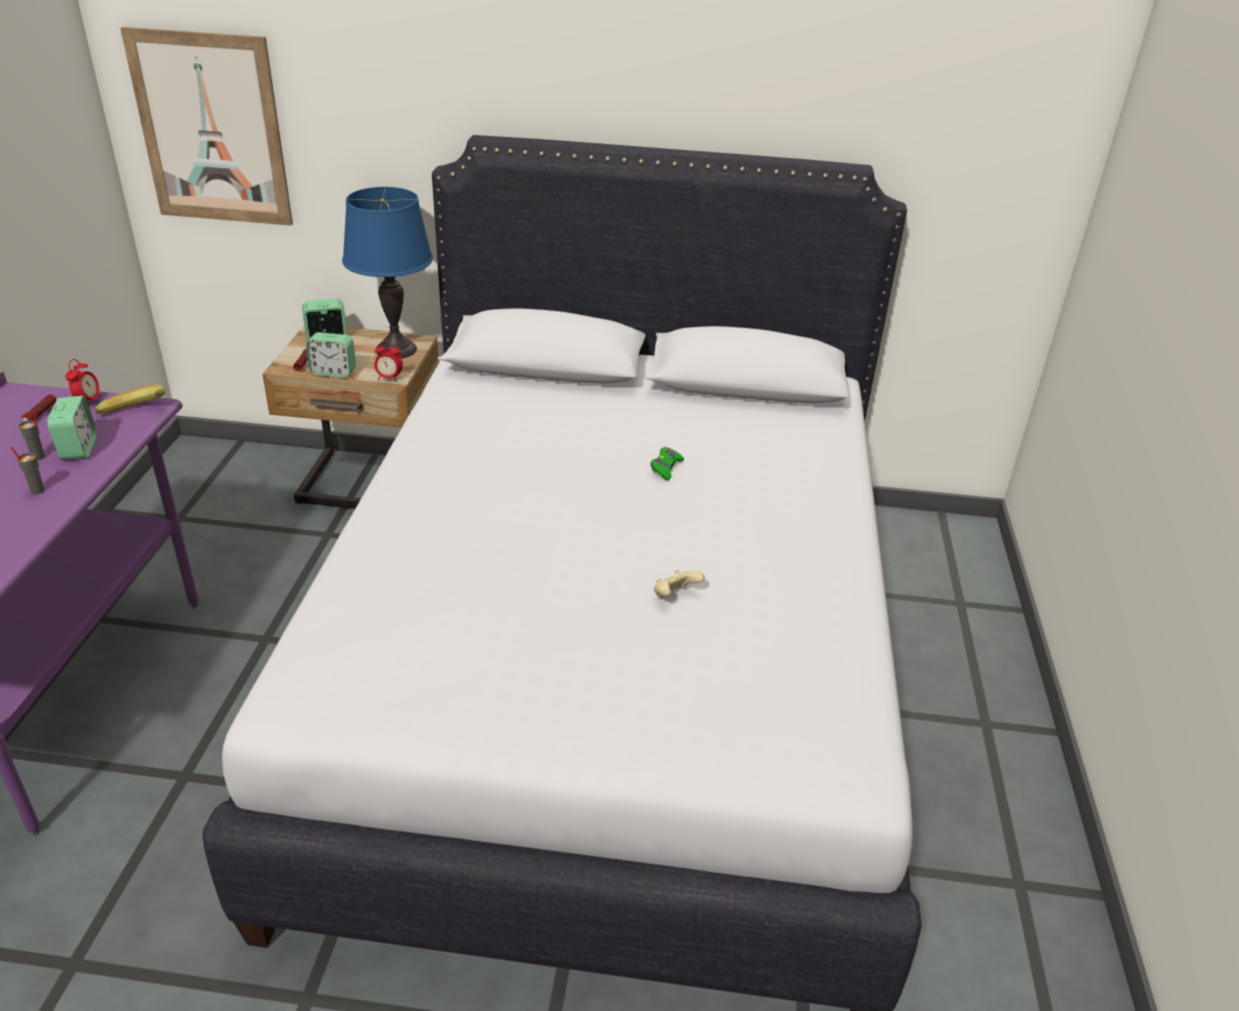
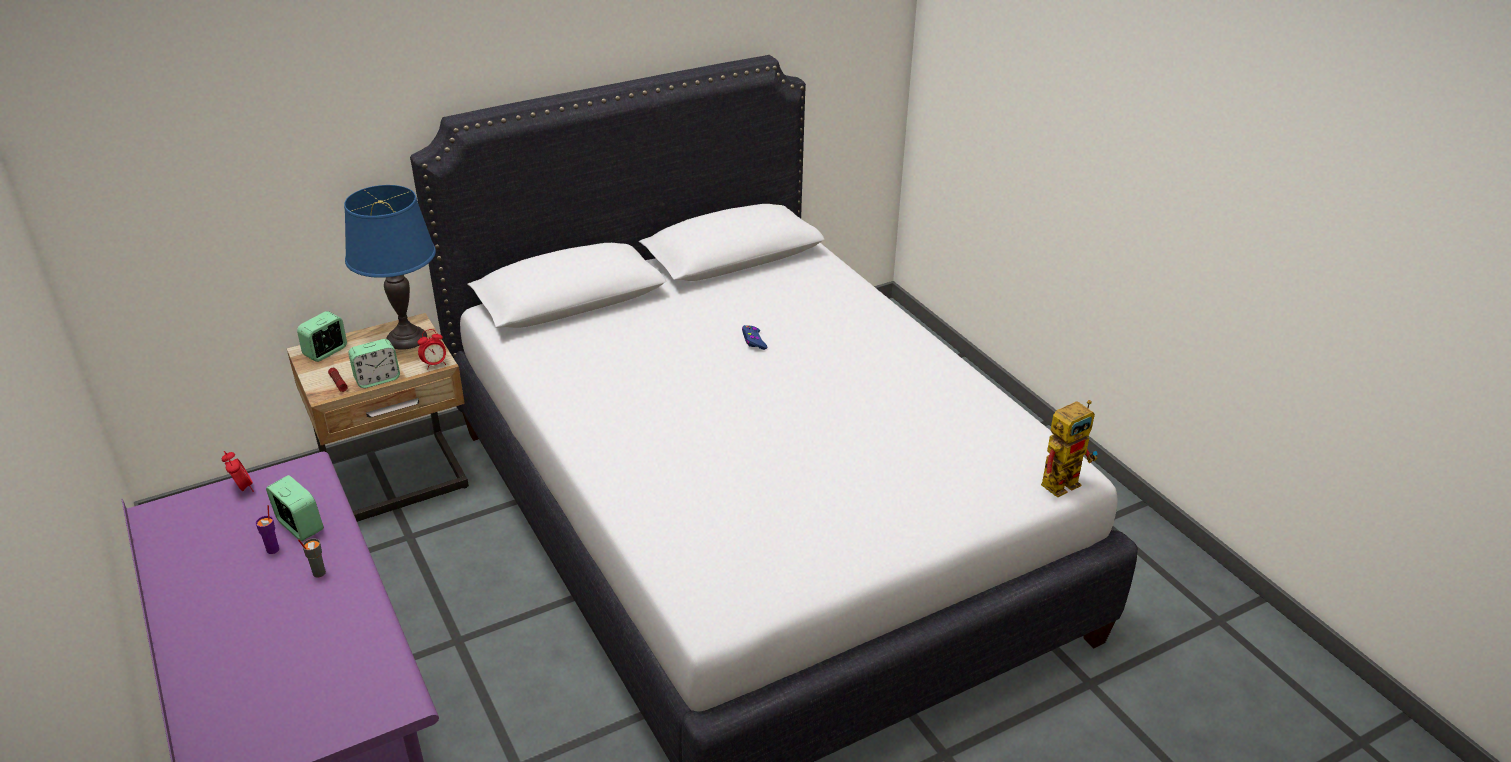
camera: 35 degrees left, 0 degrees up
(38, 457) = (273, 549): grey cup -> purple cup
(40, 414) = (213, 518): flashlight -> none
(137, 415) = (308, 479): banana -> none
(211, 129) = (157, 185): picture -> none
(665, 468) = (753, 341): green game controller -> blue game controller
(675, 596) = (861, 422): beige game controller -> none
(837, 782) = (1064, 480): none -> toy robot

